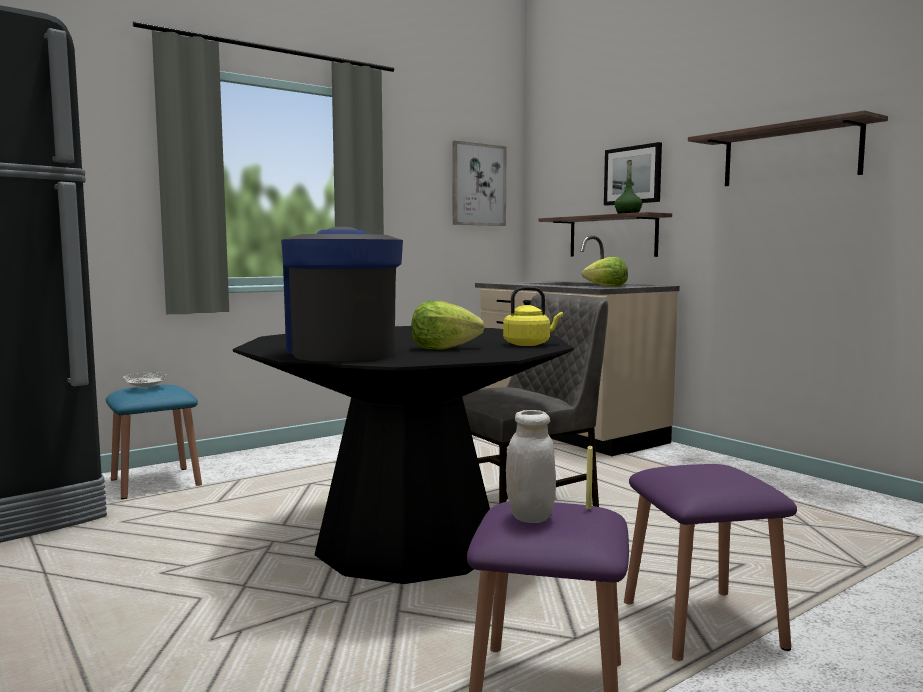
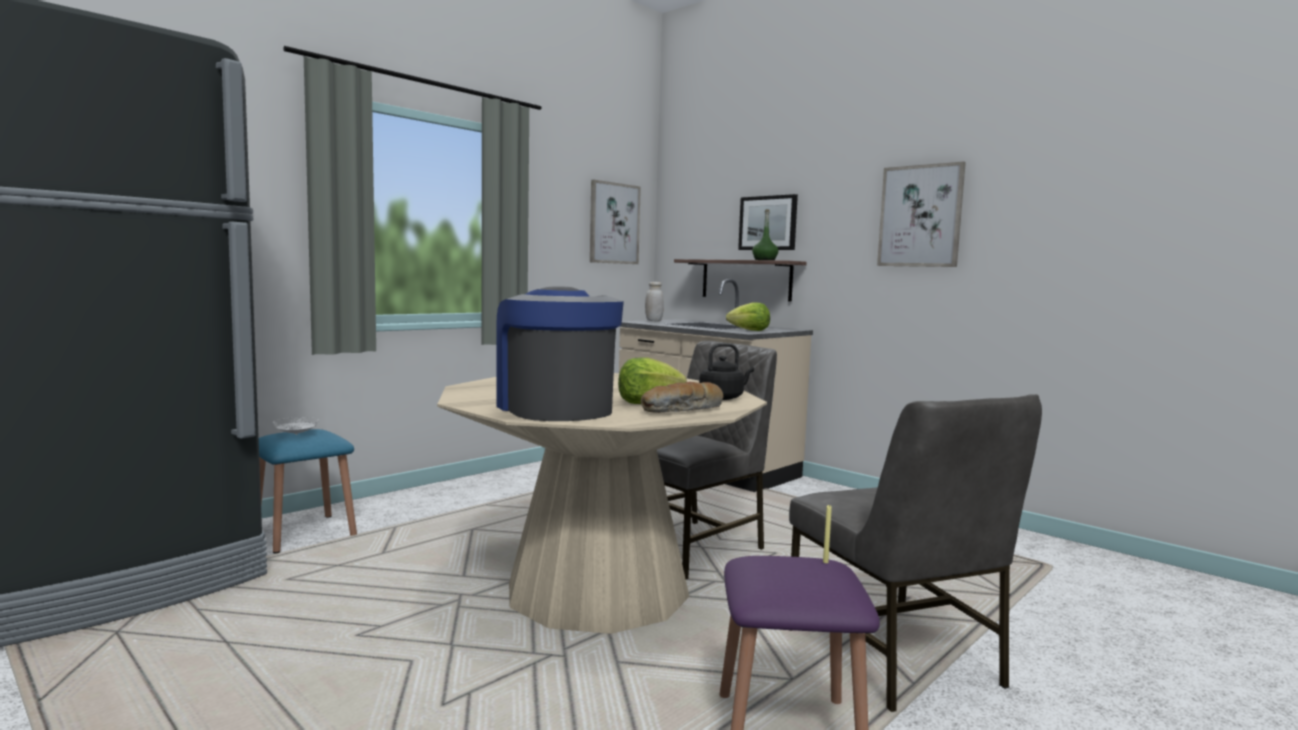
camera: 10 degrees left, 0 degrees up
(408, 543) = (597, 590): black dining table -> beige dining table
(472, 354) = (683, 410): none -> bread
(529, 344) = (723, 398): yellow kettle -> black kettle
(530, 516) = (780, 573): white jar -> white jar (653, 321)
(702, 624) = (895, 658): purple stool -> grey chair
(790, 155) = (920, 216): shelf -> picture

